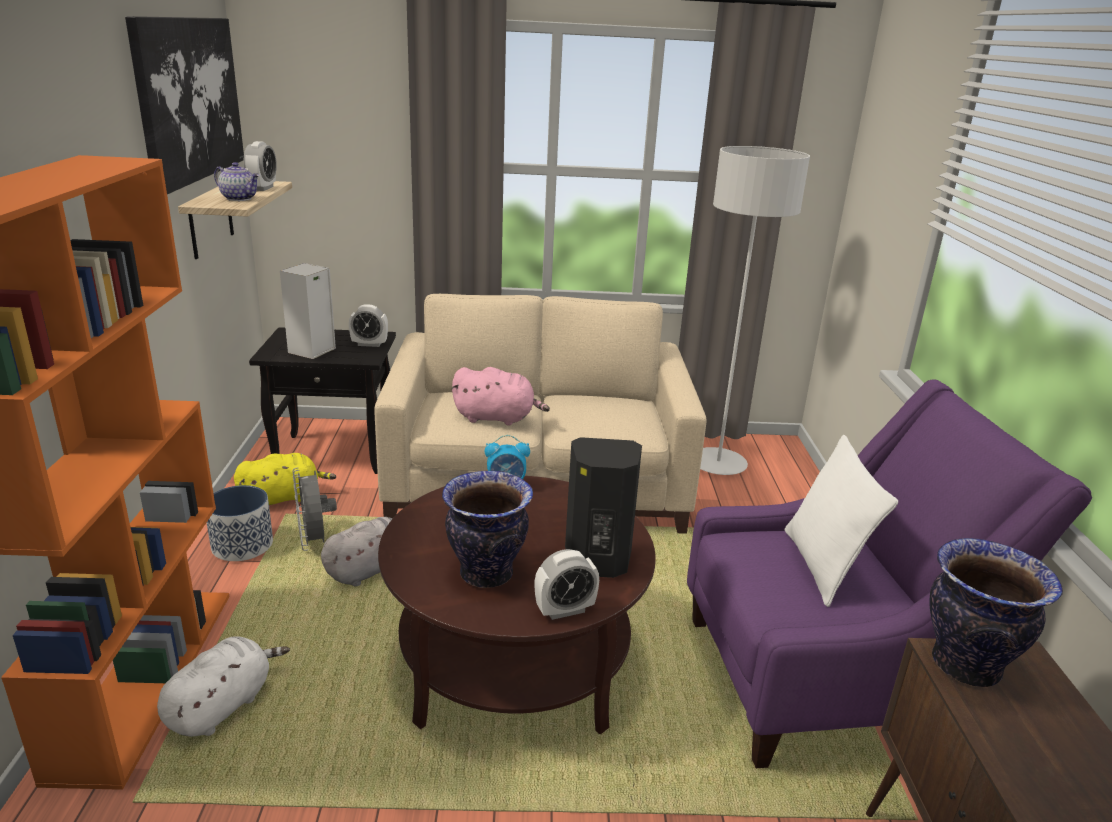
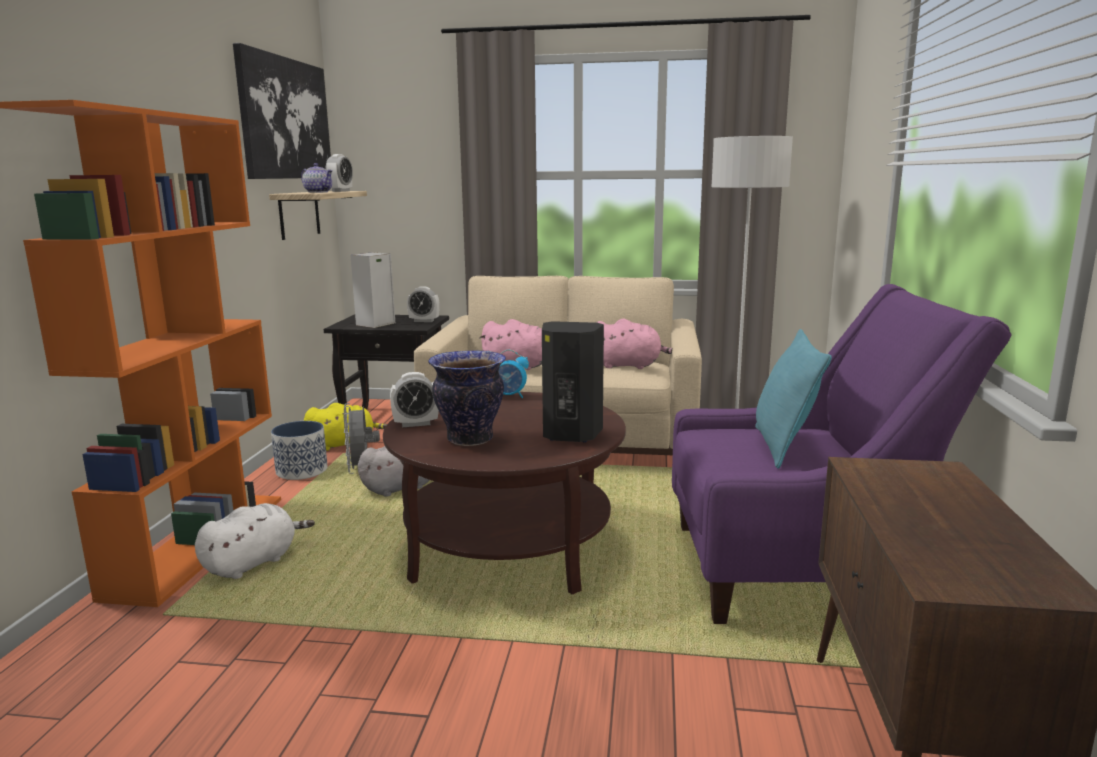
camera: 10 degrees right, 10 degrees down
(565, 610) = (529, 458): alarm clock -> alarm clock (416, 424)
(619, 415) = (628, 366): none -> pink plush toy
(822, 566) = (783, 447): white pillow -> turquoise pillow
(964, 665) = (876, 471): vase -> none

